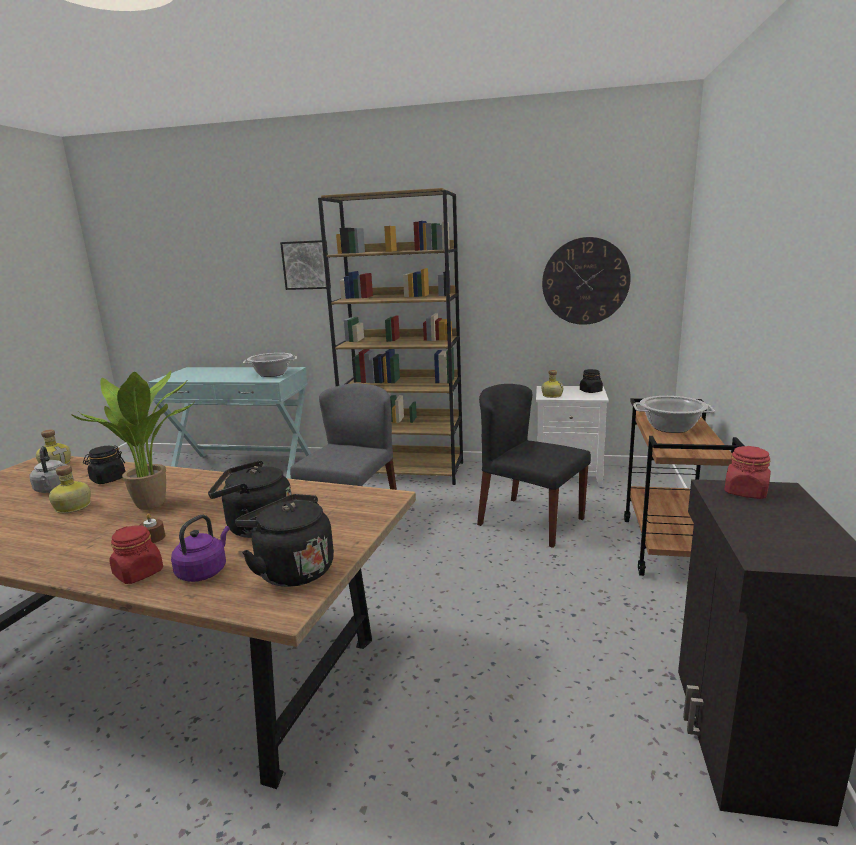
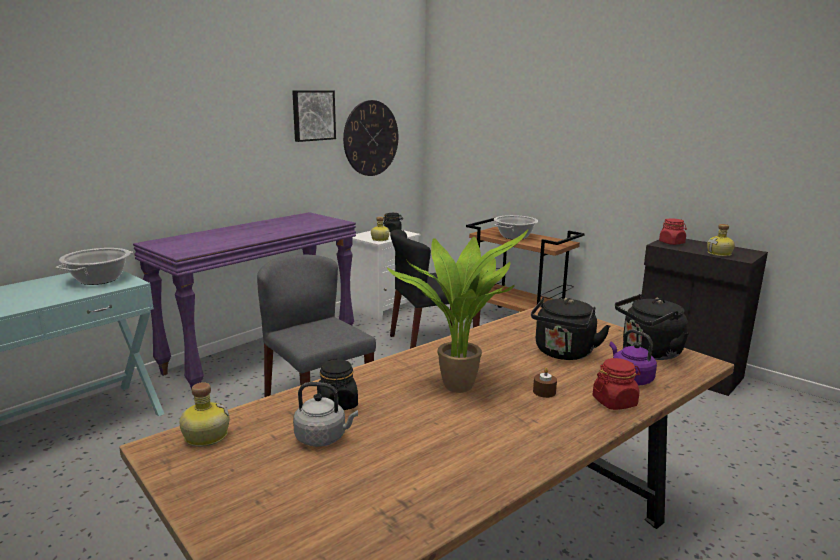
camera: 60 degrees left, 0 degrees up
(72, 507) = (409, 427): bottle -> bottle (720, 254)
(306, 265) = (103, 125): picture -> picture (313, 115)
(406, 471) = (262, 354): brown bookcase -> purple console table

